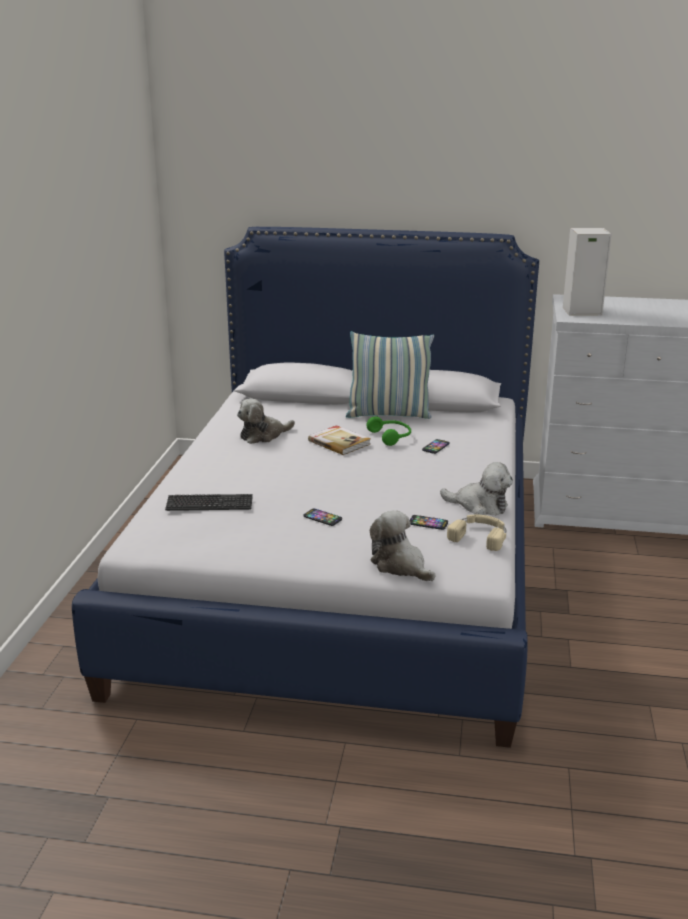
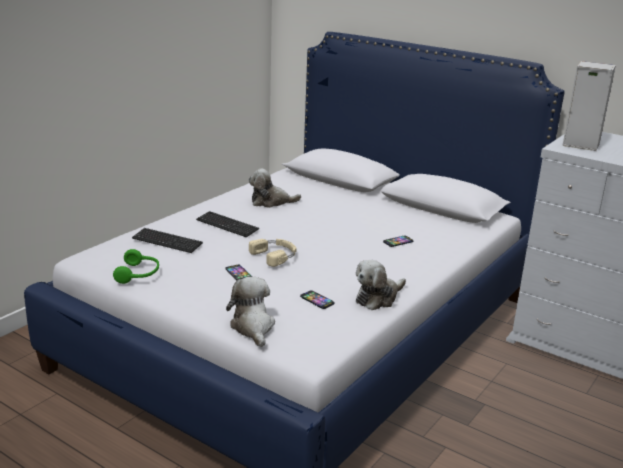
camera: 25 degrees right, 0 degrees up
(250, 471) = (227, 225): none -> keyboard
(339, 442) = (322, 220): book -> none
(388, 415) = (389, 208): pillow -> none
(391, 437) = (370, 225): green headphones -> green headphones (139, 274)
(479, 506) = (378, 298): plush toy -> plush toy turned 90 degrees clockwise
(480, 536) = (348, 322): beige headphones -> beige headphones (275, 255)

